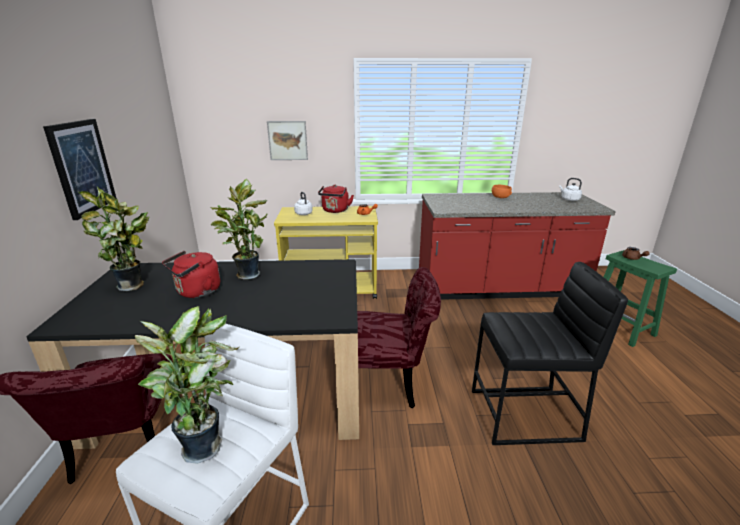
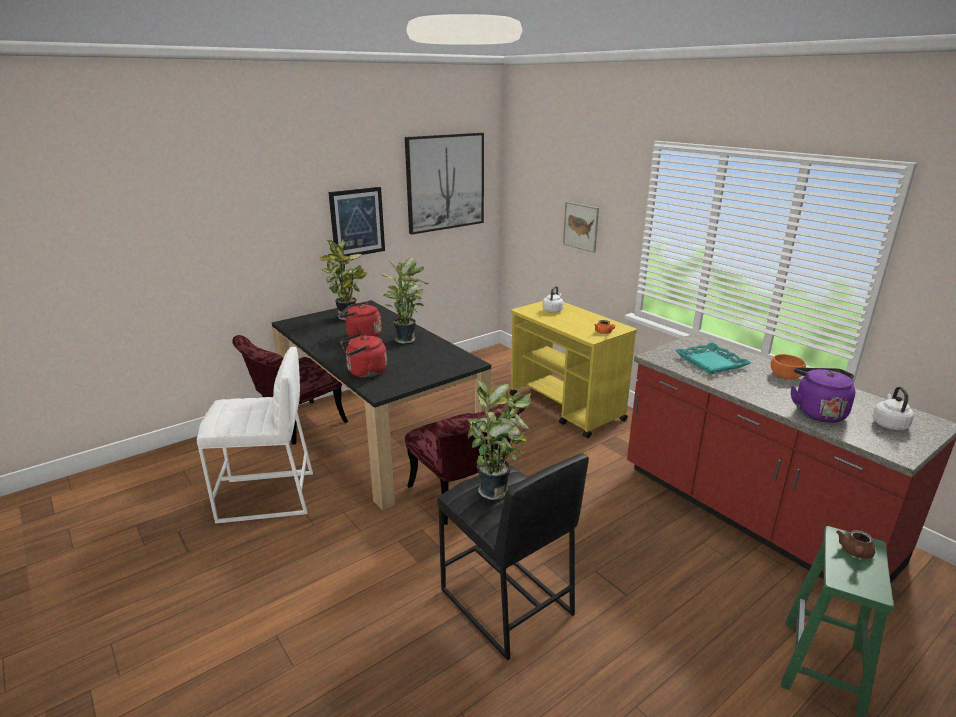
camera: 55 degrees right, 0 degrees up
(140, 114) = (445, 182): none -> picture
(205, 444) = (239, 411): potted plant -> potted plant (496, 490)
(335, 211) = (585, 318): red kettle -> red kettle (364, 372)
(467, 203) = (711, 362): none -> turquoise tray
(547, 205) = (817, 412): none -> purple kettle

